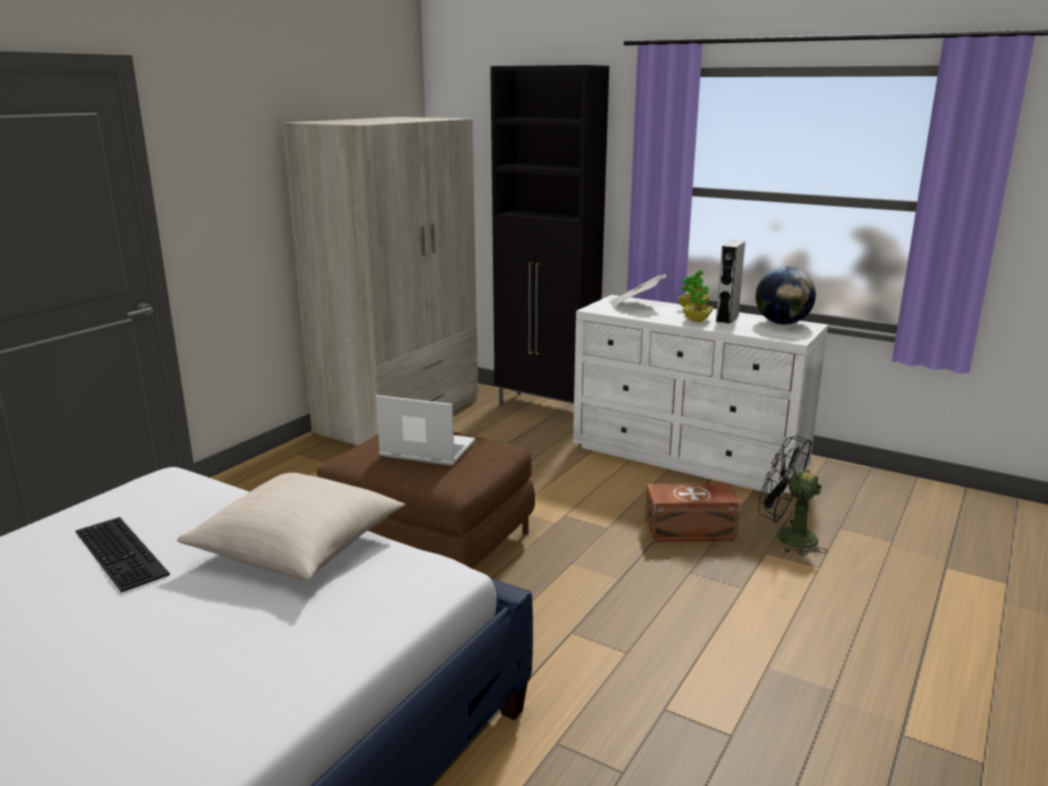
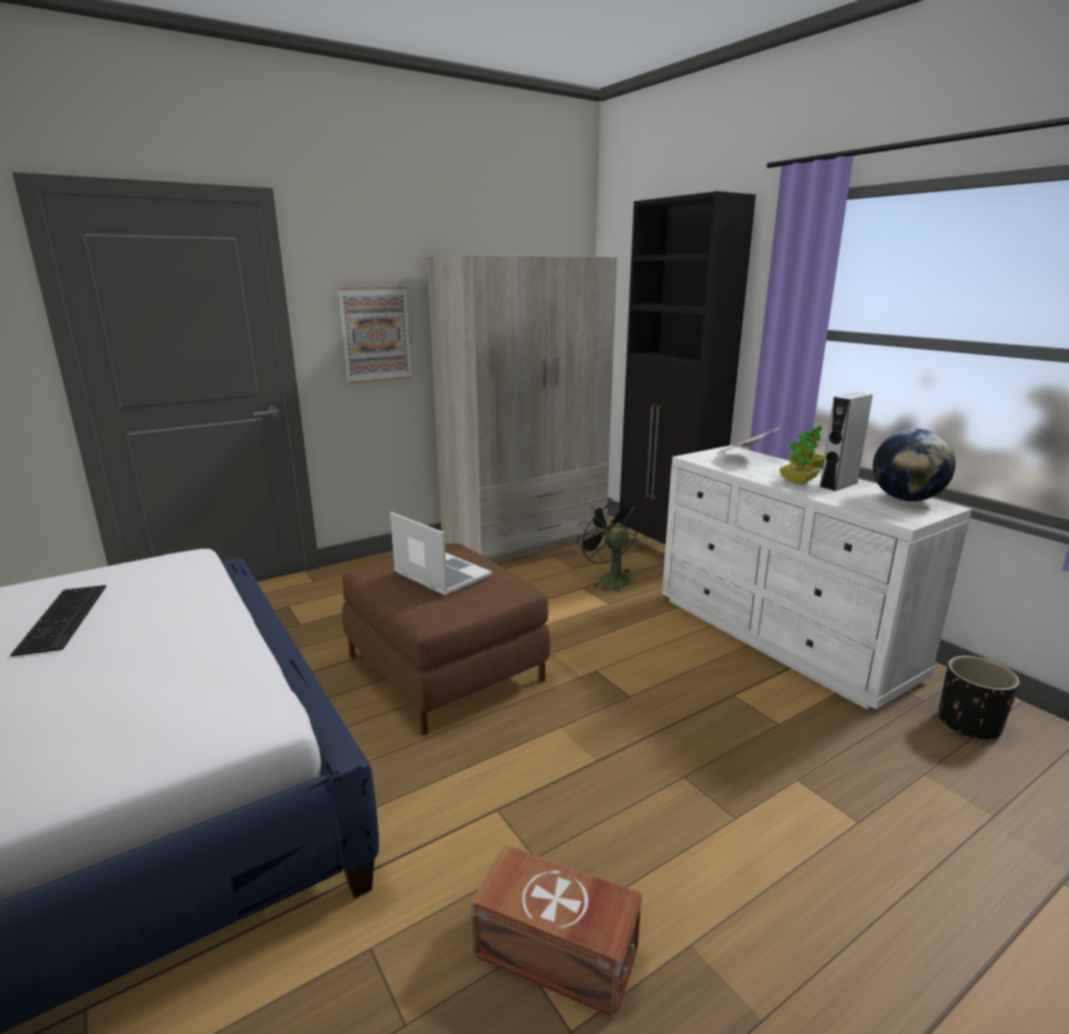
camera: 25 degrees right, 0 degrees up
(238, 211) = (375, 334): none -> picture
(298, 548) = (182, 650): beige pillow -> none
(691, 531) = (722, 725): brown storage box -> brown storage box (557, 954)
(787, 537) = (839, 766): black fan -> black fan (609, 578)
(848, 490) = (968, 724): none -> black planter

